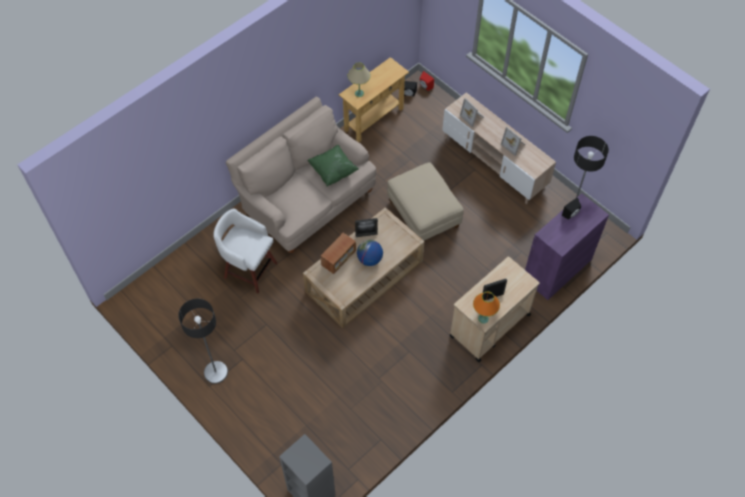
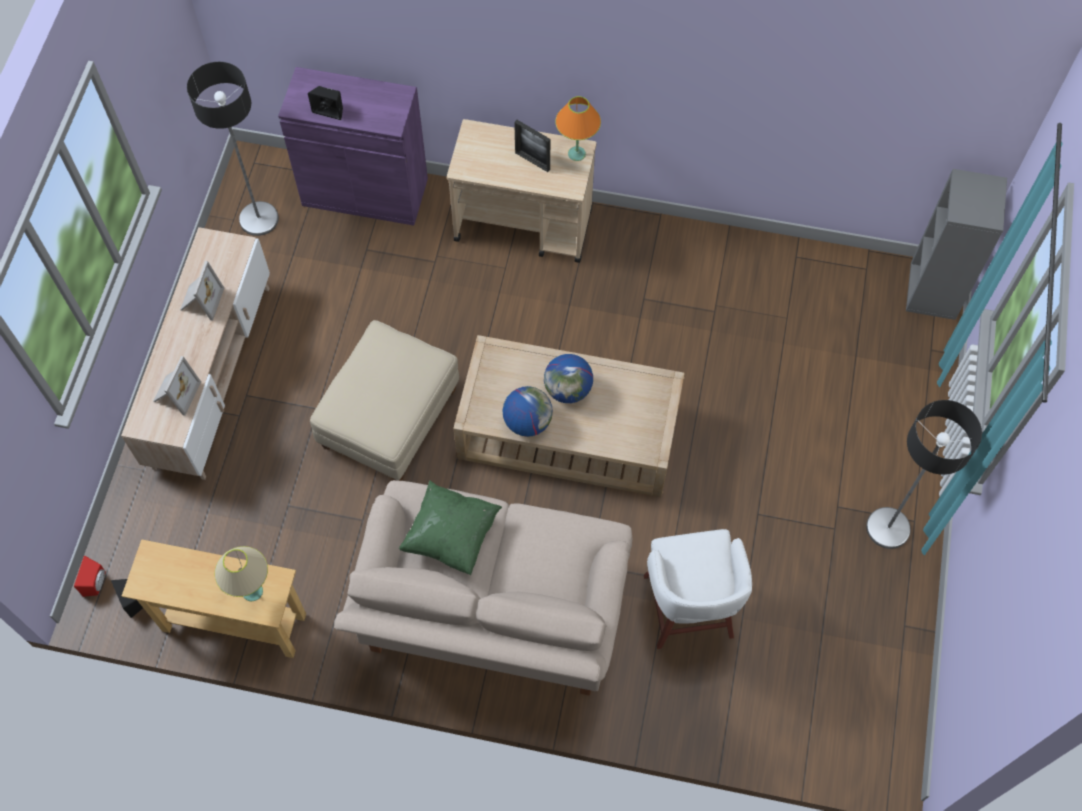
camera: 125 degrees left, 5 degrees up
(338, 258) = (600, 433): radio -> none
(366, 235) = (527, 422): picture frame -> globe

